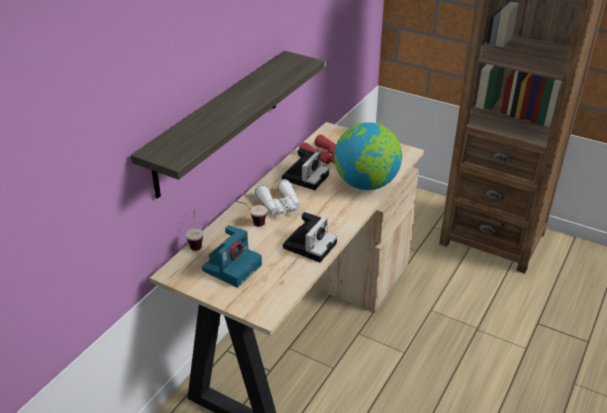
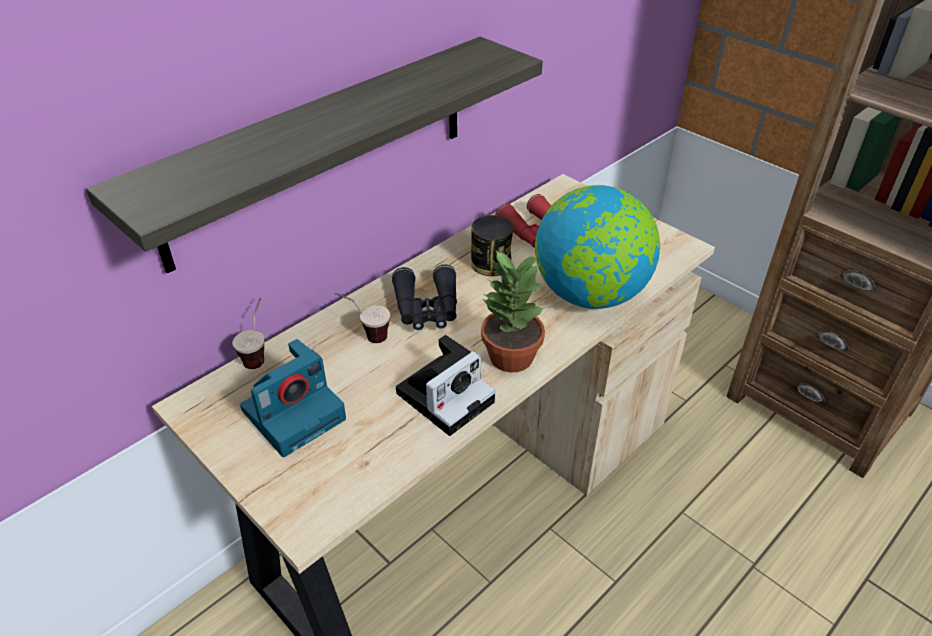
camera: 15 degrees right, 5 degrees up
(280, 205) = (427, 309): white binoculars -> black binoculars
(305, 176) = (491, 263): camera -> can
(335, 221) = (510, 356): none -> potted plant

